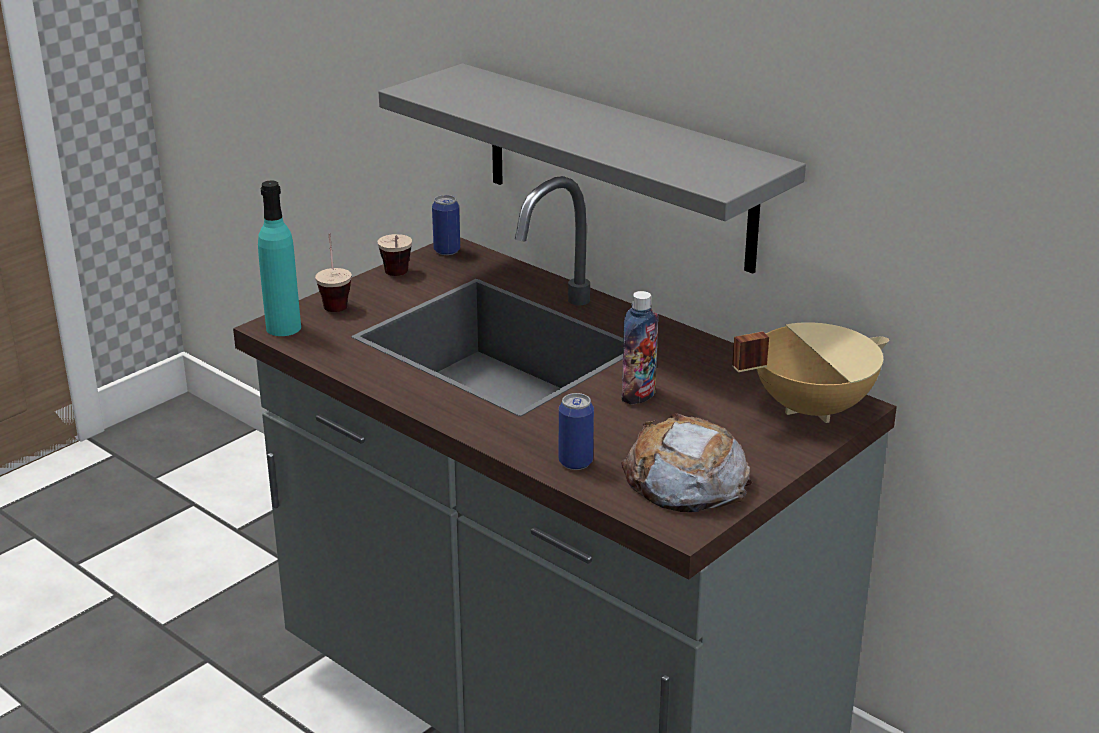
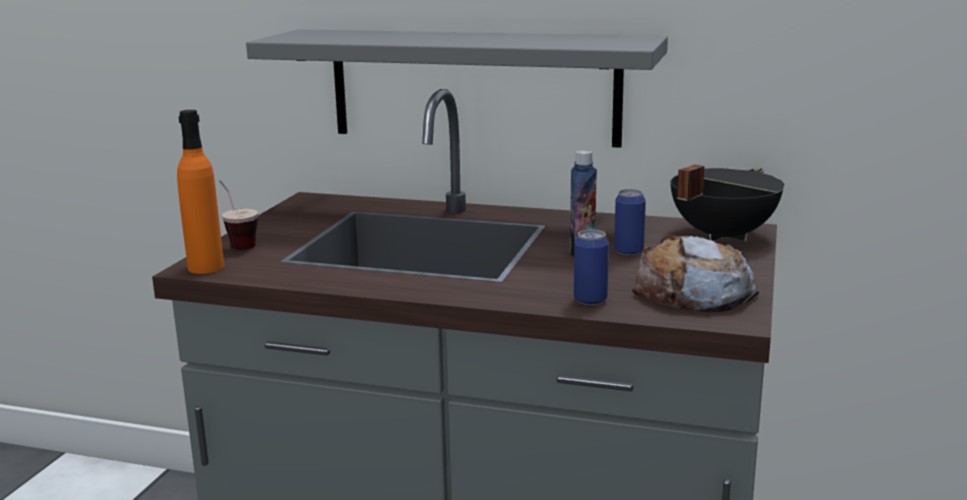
camera: 25 degrees left, 10 degrees down
(283, 328) = (206, 267): turquoise bottle -> orange bottle
(397, 278) = (280, 221): cup -> none
(447, 250) = (306, 200): can -> can (628, 251)
(810, 407) = (720, 235): beige cooking pot -> black cooking pot

